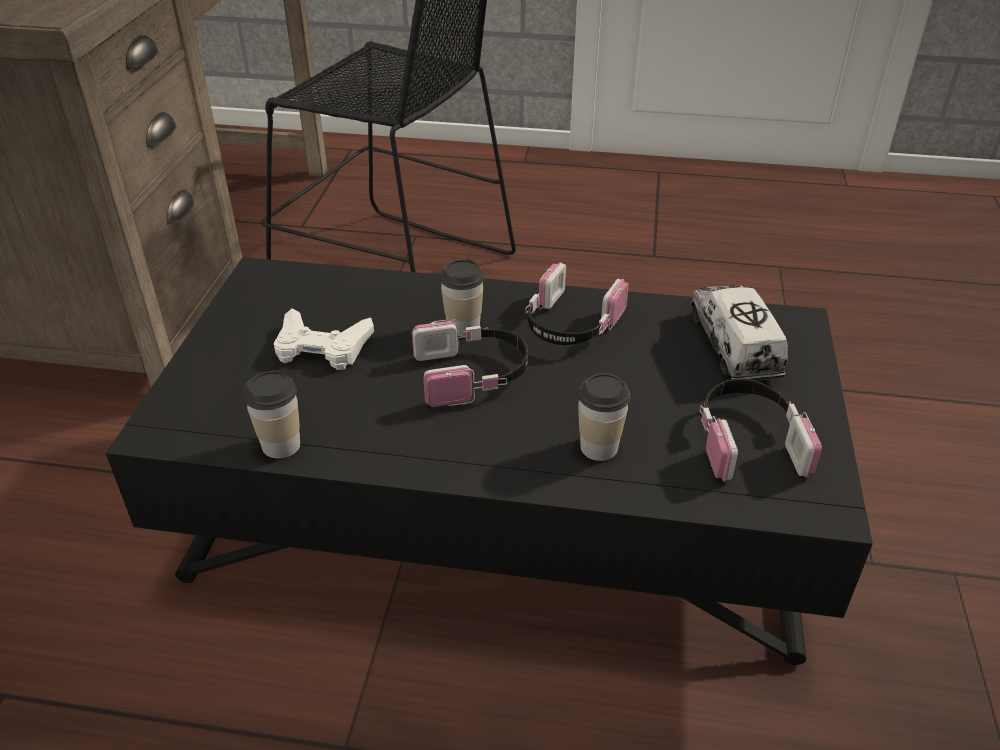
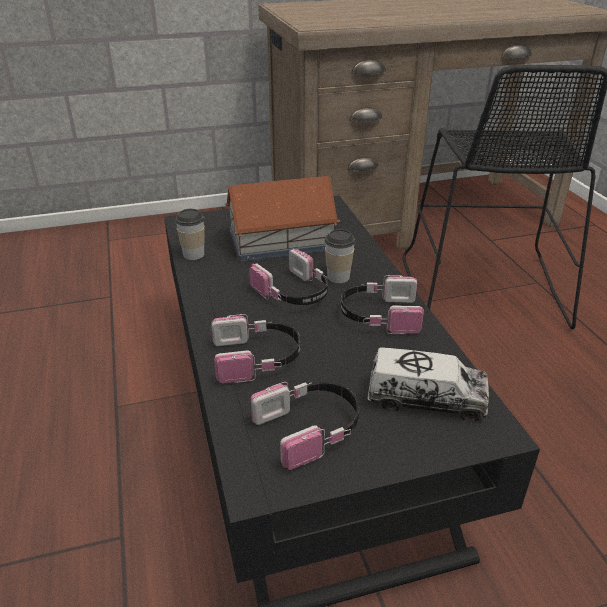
camera: 65 degrees right, 5 degrees down
(322, 347) = (280, 240): white game controller -> toy house
(599, 447) = (257, 358): cup -> headphones
(733, 345) = (426, 399): toy truck -> toy truck turned 45 degrees clockwise

